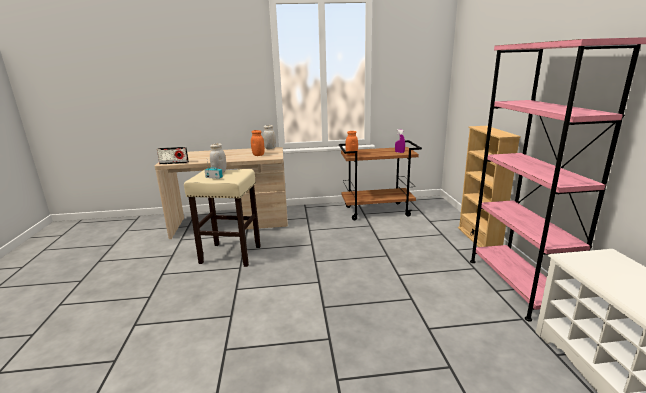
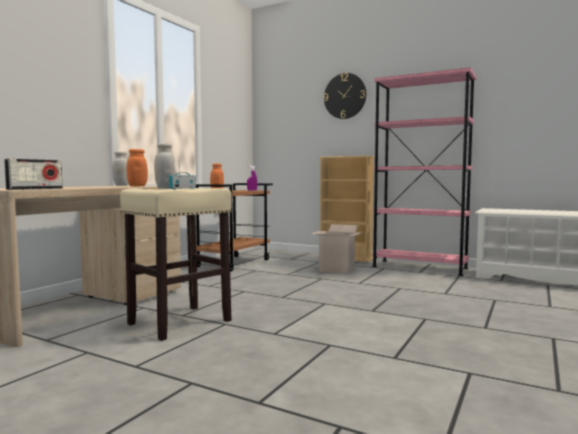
camera: 55 degrees left, 15 degrees down
(428, 250) = (337, 269): none -> cardboard box
(511, 53) = (345, 96): none -> wall clock

